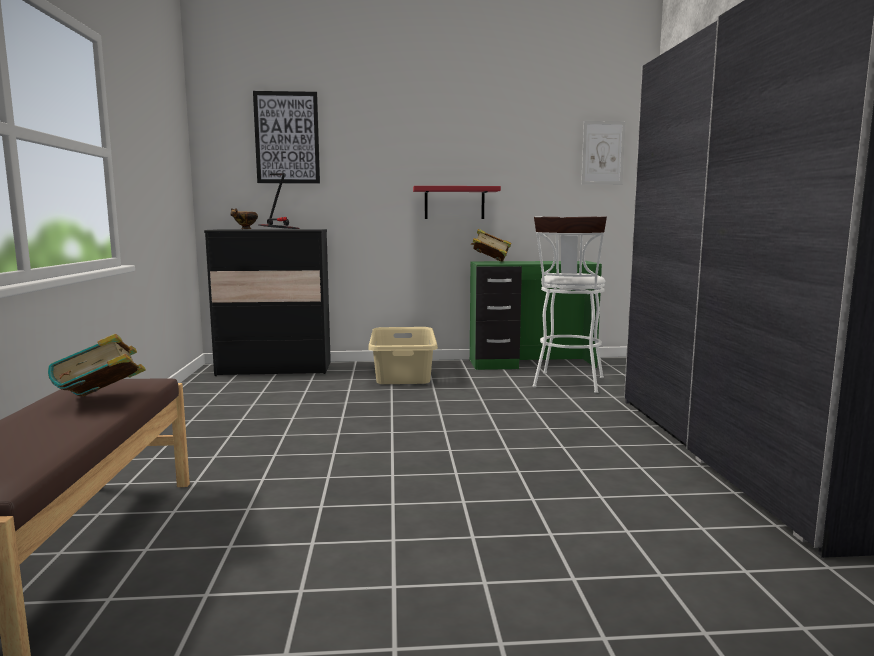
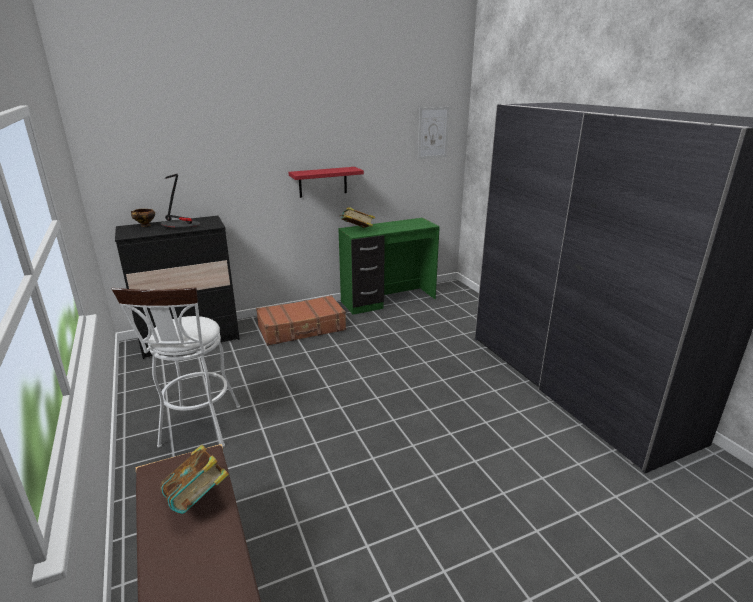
camera: 20 degrees left, 15 degrees up
(287, 138) = (170, 135): picture -> none
(404, 374) = (302, 329): beige laundry basket -> brown suitcase
(568, 384) = (427, 322): white stool -> white stool (198, 430)

